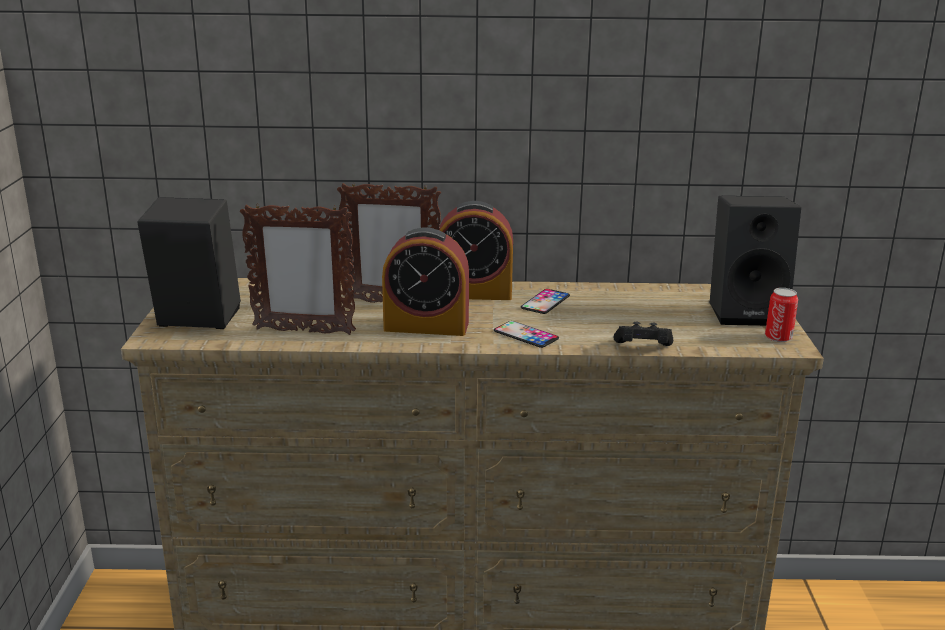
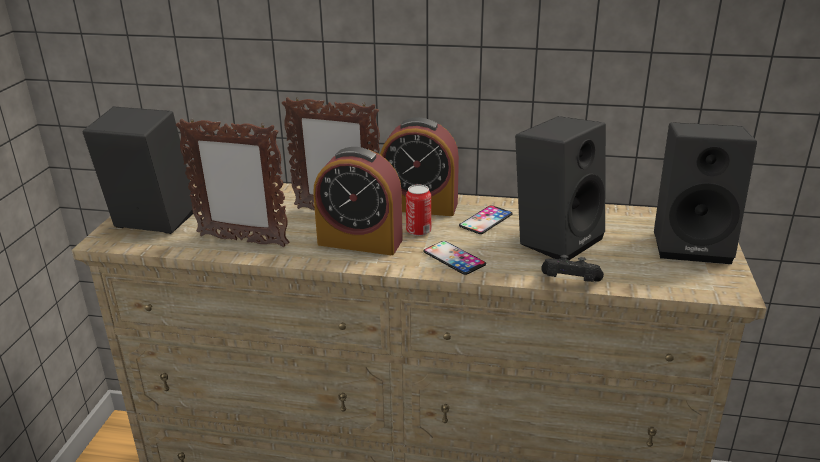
camera: 10 degrees right, 5 degrees up
(618, 314) = (556, 238): none -> black speaker
(778, 337) = (720, 278): can -> can (418, 231)

